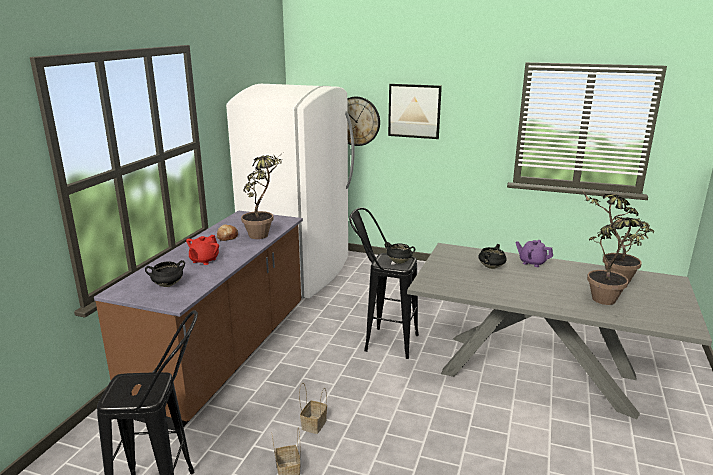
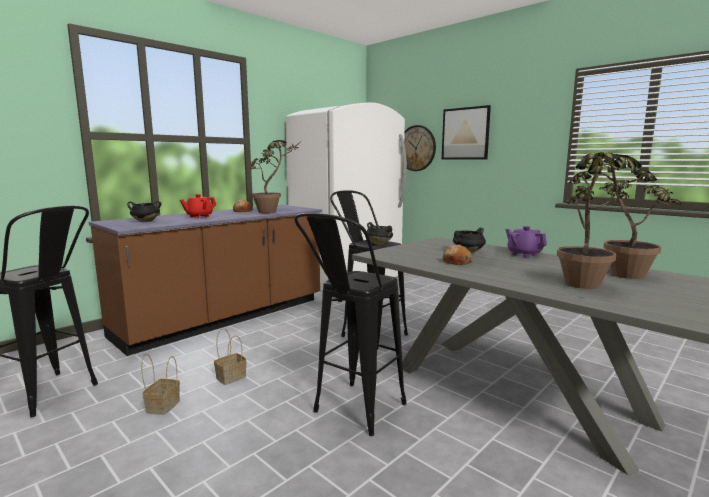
camera: 25 degrees right, 10 degrees down
(446, 429) = (352, 415): none -> black stool
(500, 285) = (457, 262): none -> bread

